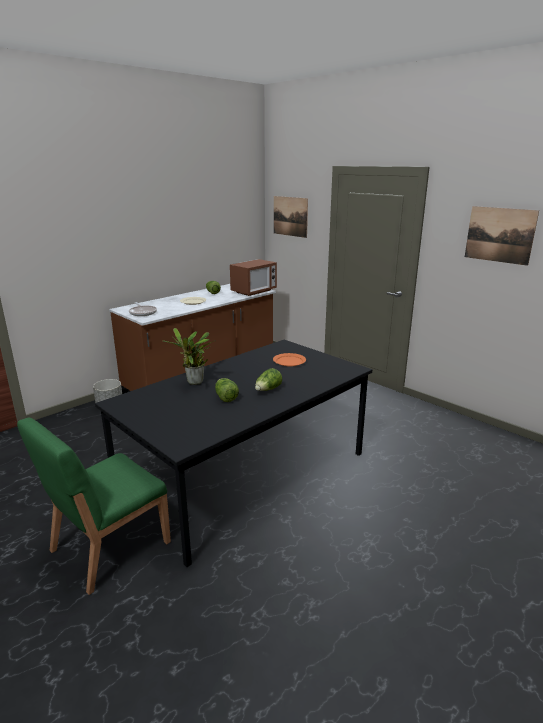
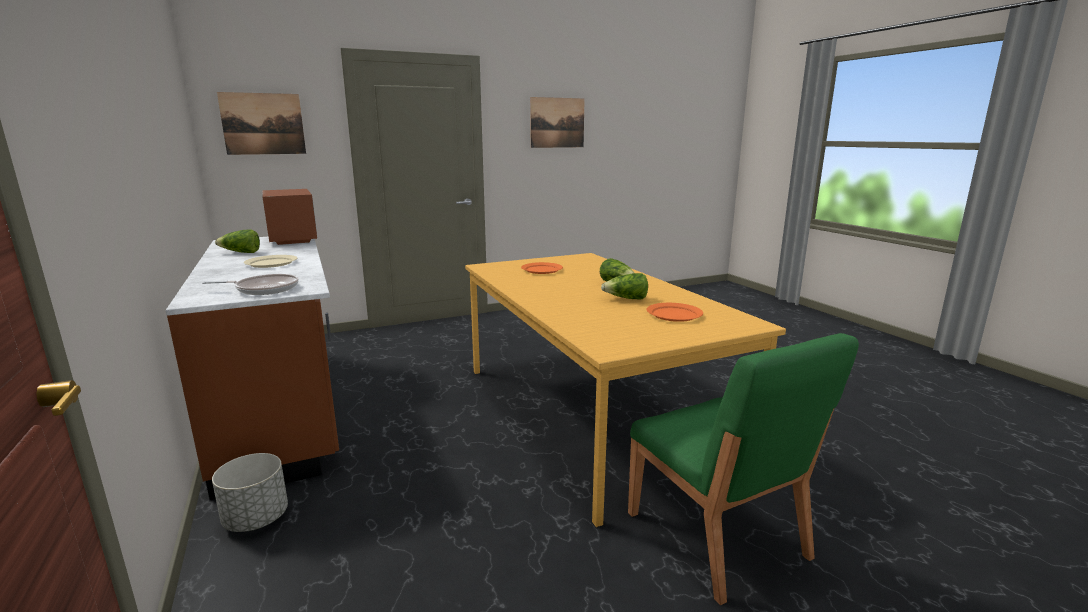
camera: 70 degrees left, 5 degrees down
(194, 383) = (572, 308): potted plant -> none
(194, 416) = (674, 314): none -> orange plate
(246, 475) = (592, 414): black dining table -> orange dining table

